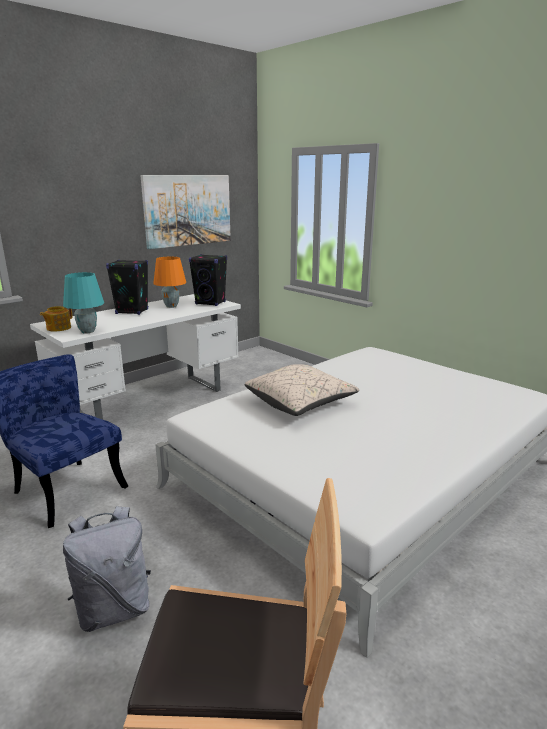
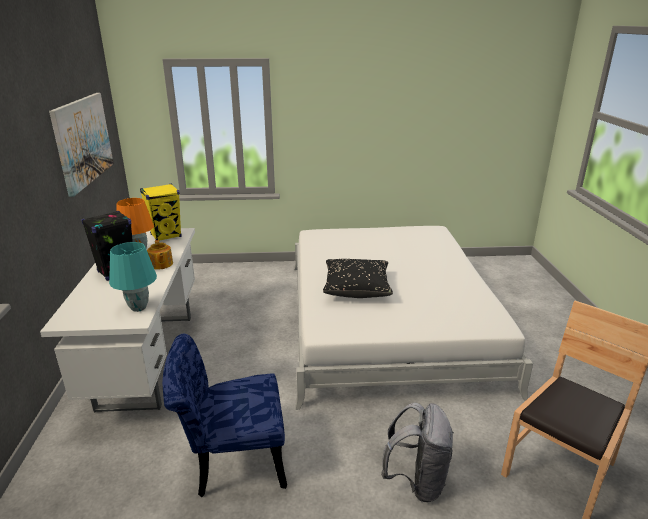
camera: 50 degrees left, 5 degrees up
(58, 328) = (94, 319): teapot -> teapot (161, 264)
(210, 303) = (166, 236): black speaker -> yellow speaker
(300, 402) = (356, 288): beige pillow -> black pillow

